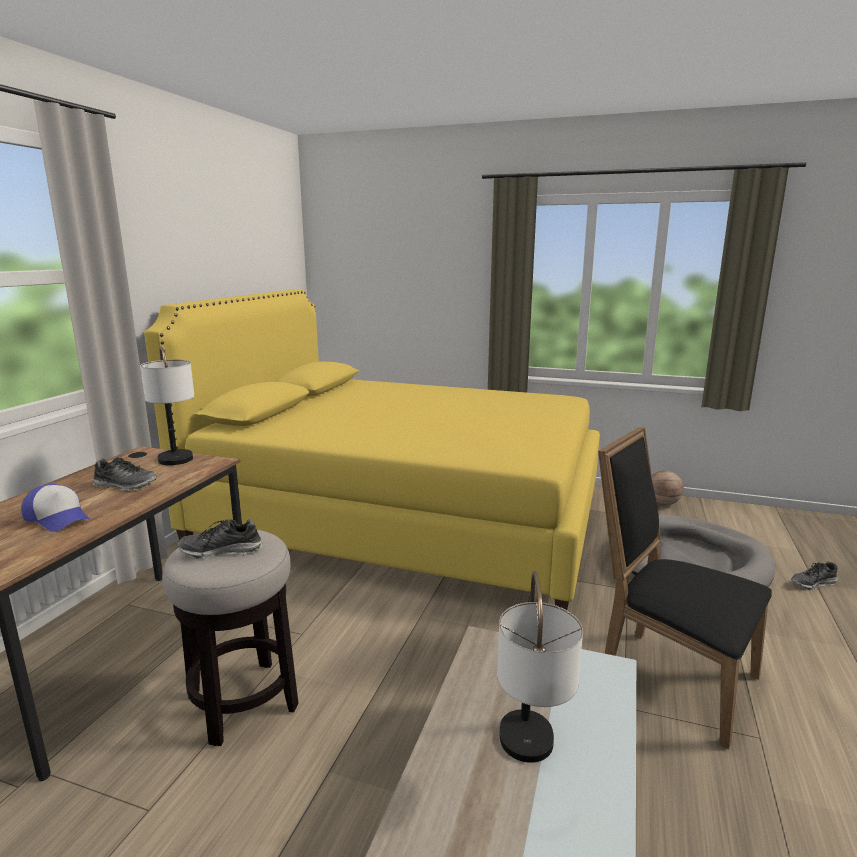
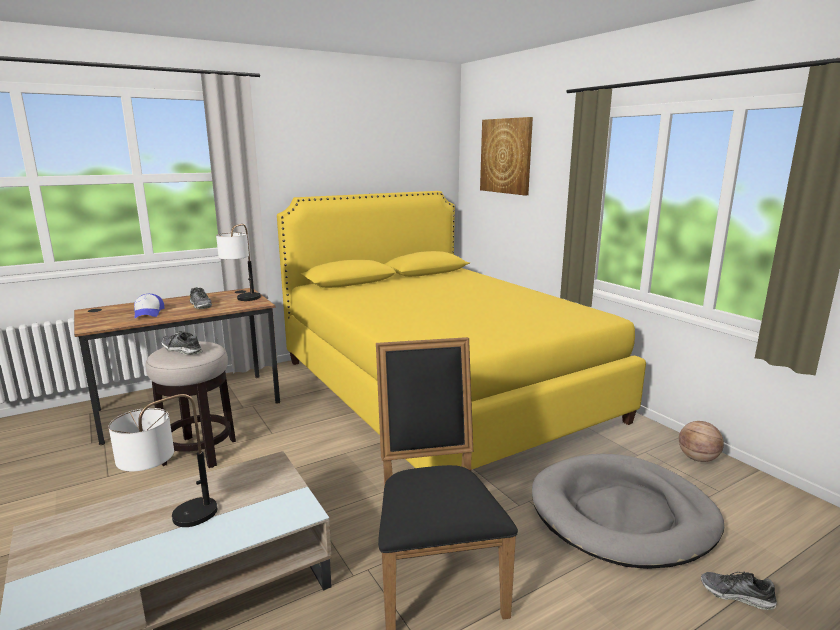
camera: 40 degrees right, 0 degrees up
(386, 245) = (506, 156): none -> picture

